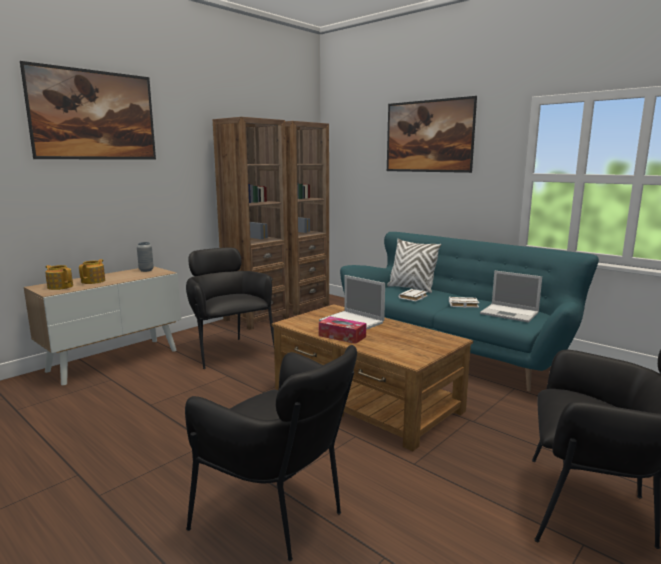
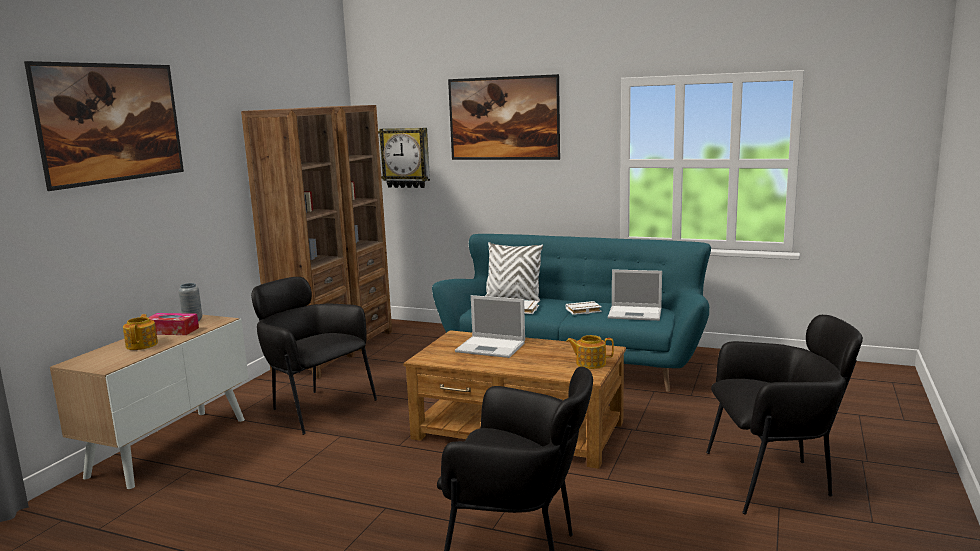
camera: 20 degrees left, 0 degrees up
(60, 286) = (106, 358): teapot -> teapot (590, 363)
(342, 336) = (496, 364): tissue box -> tissue box (172, 331)
(354, 169) = (405, 157): none -> wall clock

